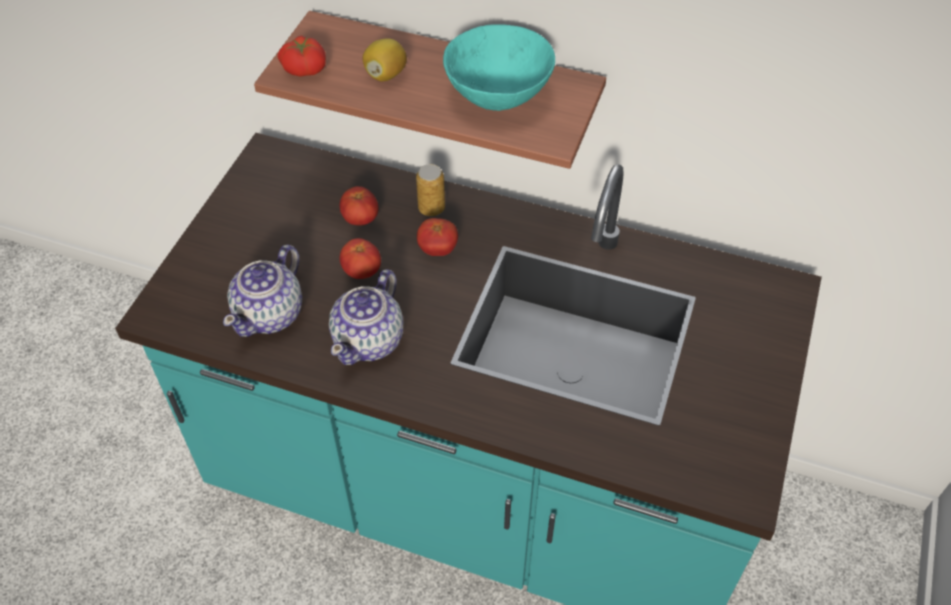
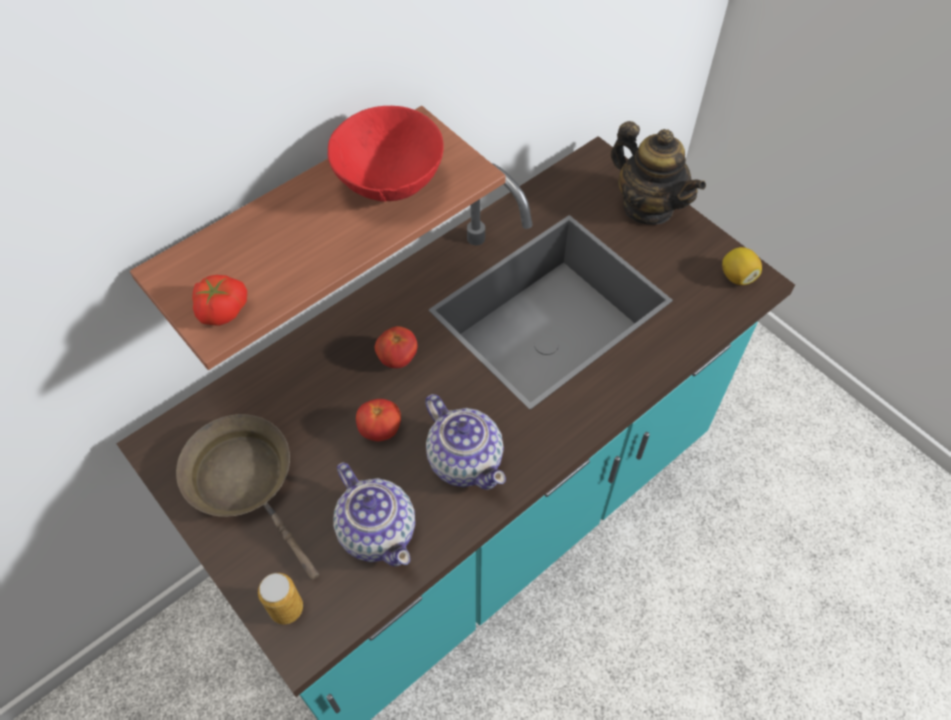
camera: 60 degrees left, 5 degrees up
(266, 216) = (246, 481): none -> brown frying pan
(360, 219) = (314, 402): tomato -> none
(385, 75) = (289, 250): lemon -> lemon (737, 276)
(431, 208) = (344, 340): can -> can (286, 608)
(497, 96) = (388, 184): turquoise bowl -> red bowl
(763, 356) = (648, 207): none -> teapot

